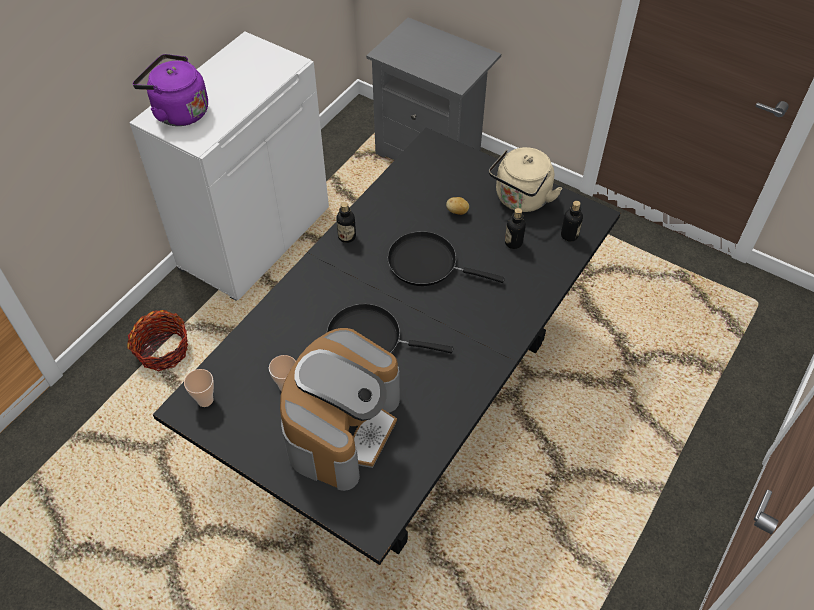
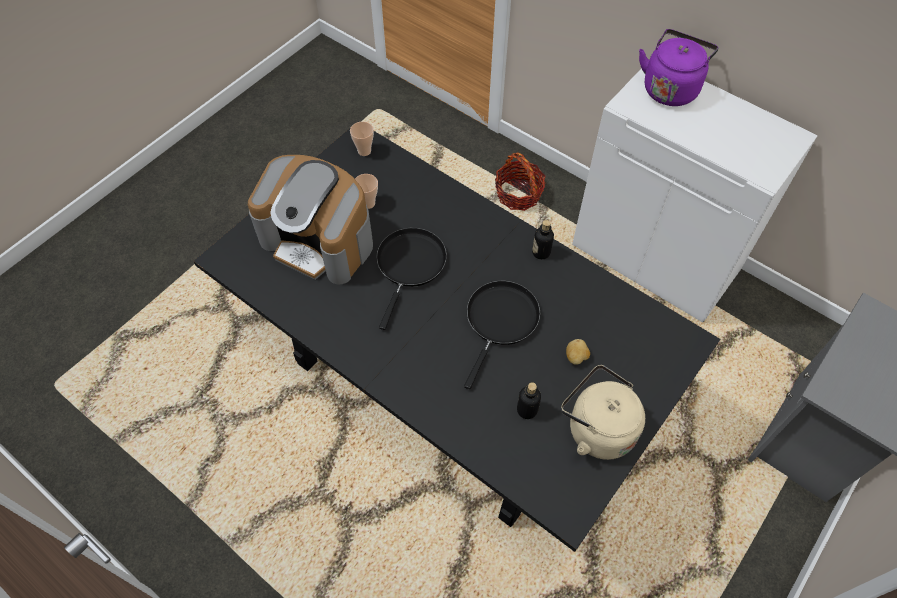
camera: 95 degrees right, 5 degrees up
(569, 235) = (536, 475): bottle -> none

